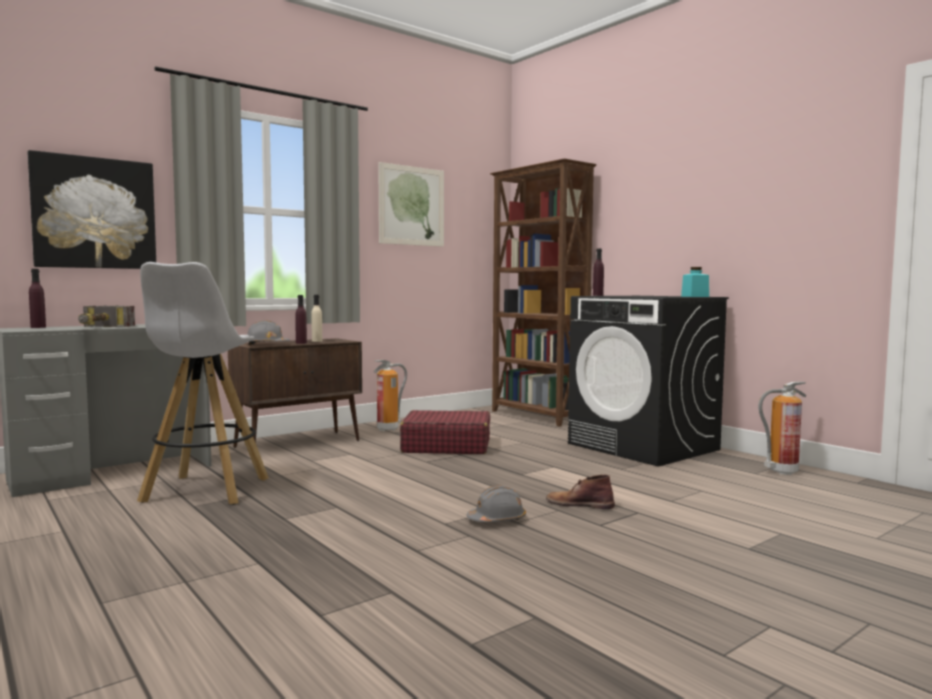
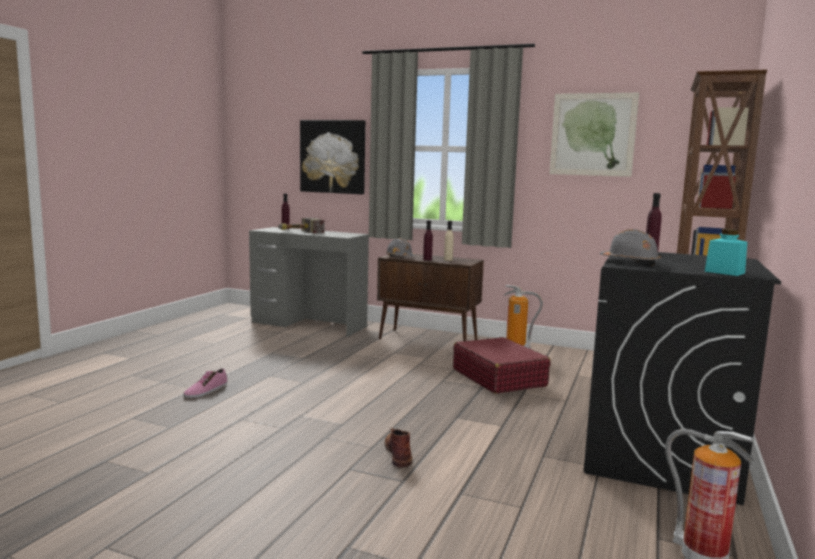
camera: 60 degrees right, 5 degrees up
(205, 491) = (300, 348): white stool -> none
(281, 558) = (206, 390): none -> shoe
(497, 520) = (324, 430): grey hard hat -> grey hard hat (630, 262)

